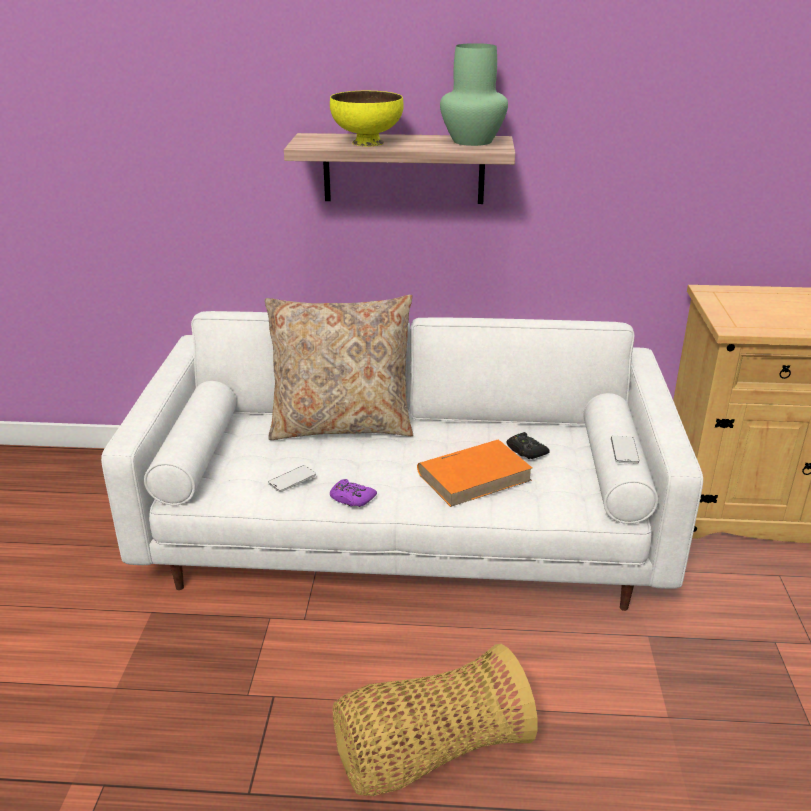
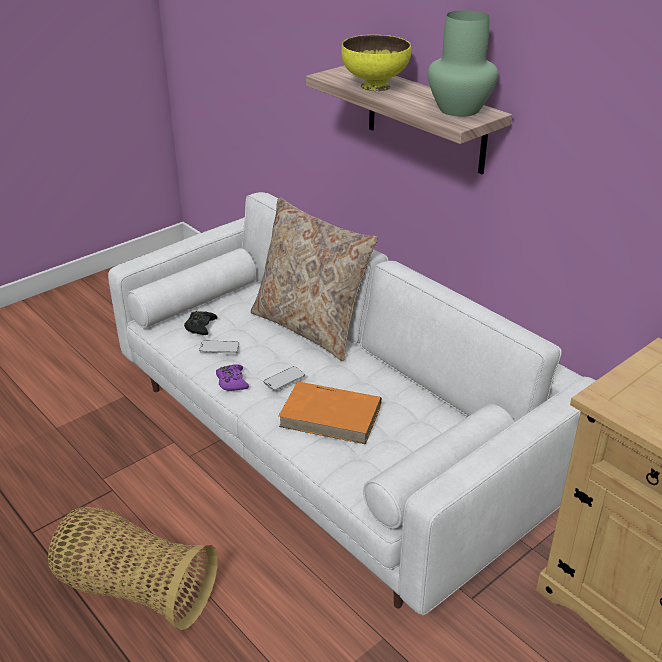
camera: 45 degrees right, 5 degrees up
(525, 451) = (401, 420): black game controller -> black game controller (200, 326)
(624, 451) = (418, 459): phone -> phone (284, 380)

